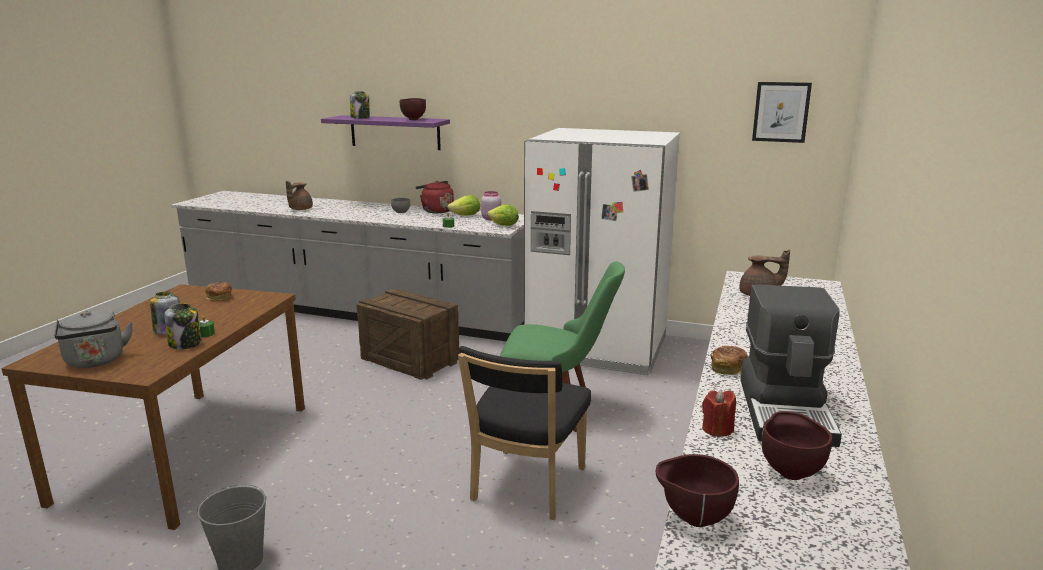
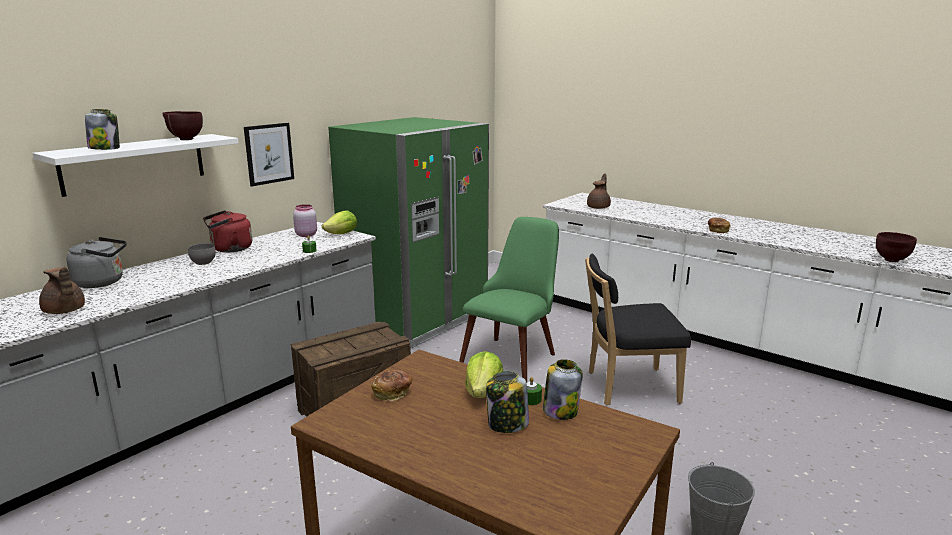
camera: 70 degrees left, 0 degrees up
(96, 362) = (599, 471): grey kettle -> grey kettle (103, 282)
(395, 132) = (134, 163): purple shelf -> white shelf
(466, 216) = (276, 241): lettuce -> lettuce (483, 392)
(525, 487) = (627, 387): black chair -> black chair turned 135 degrees clockwise
(597, 348) = (416, 319): white fridge -> green fridge
(717, 429) = (797, 244): red candle -> none
(781, 112) = (463, 93): picture -> picture (269, 153)
(787, 410) = (772, 231): coffee machine -> none
(790, 471) = (838, 241): brown bowl -> none

